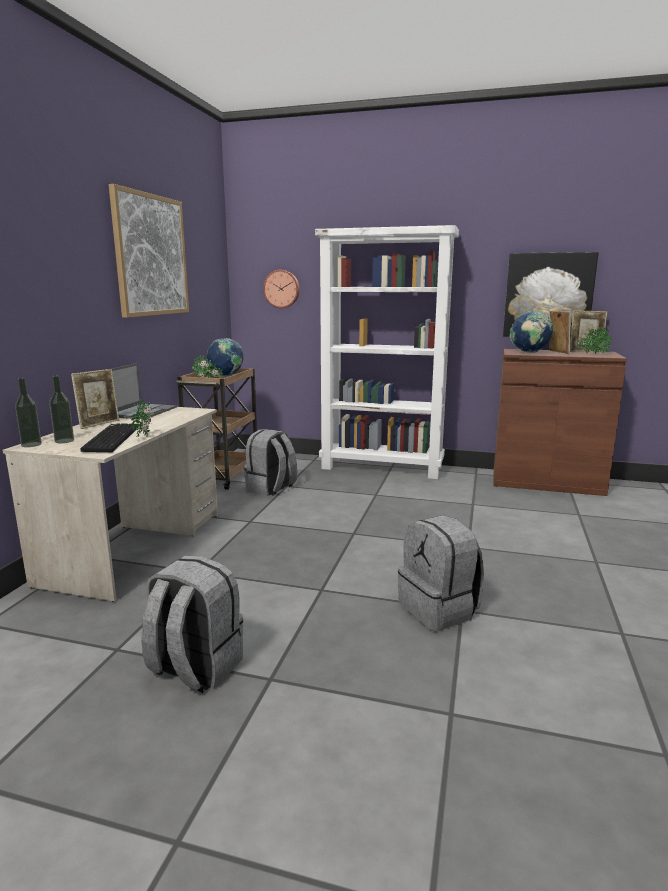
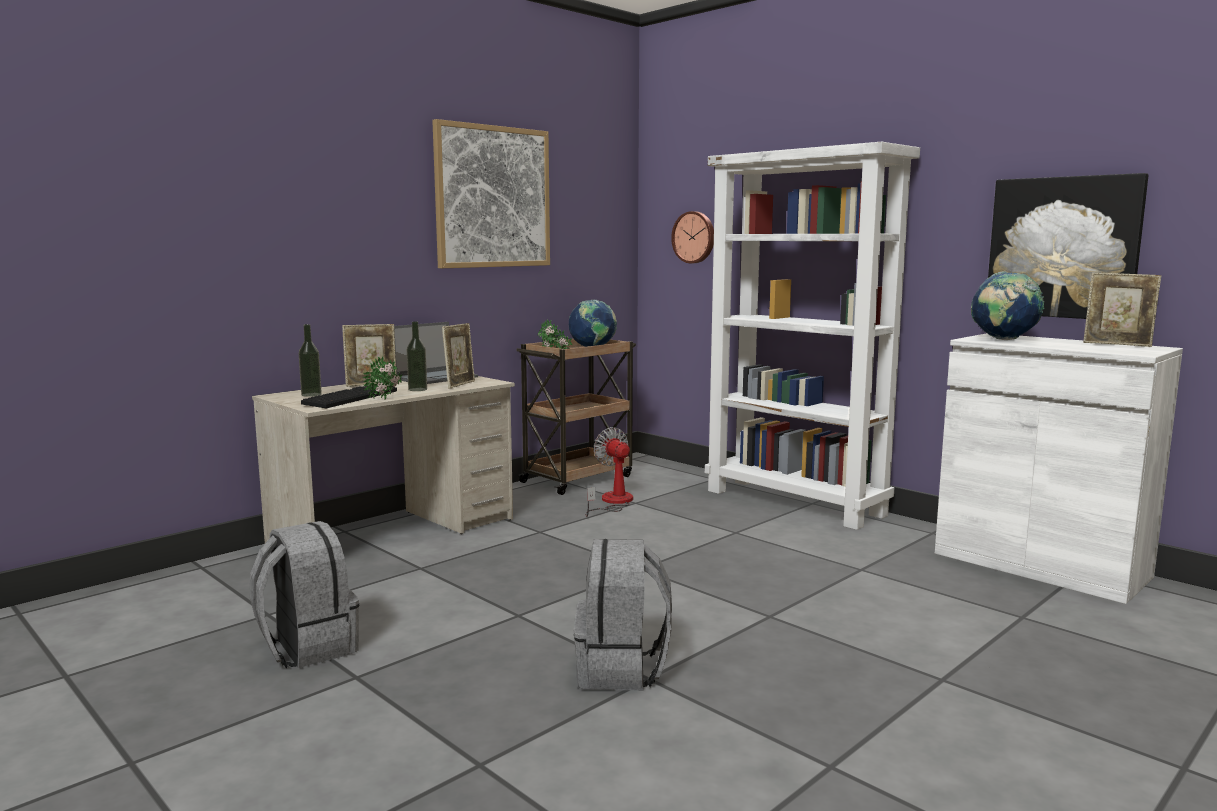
camera: 30 degrees right, 5 degrees down
(31, 444) = (280, 394): bottle -> bottle (417, 389)
(271, 488) = (612, 502): grey backpack -> fan
(546, 482) = (1040, 565): brown cabinet -> white cabinet
(557, 352) = (1058, 342): picture frame -> picture frame (460, 384)
(592, 354) = (1112, 348): potted plant -> none

